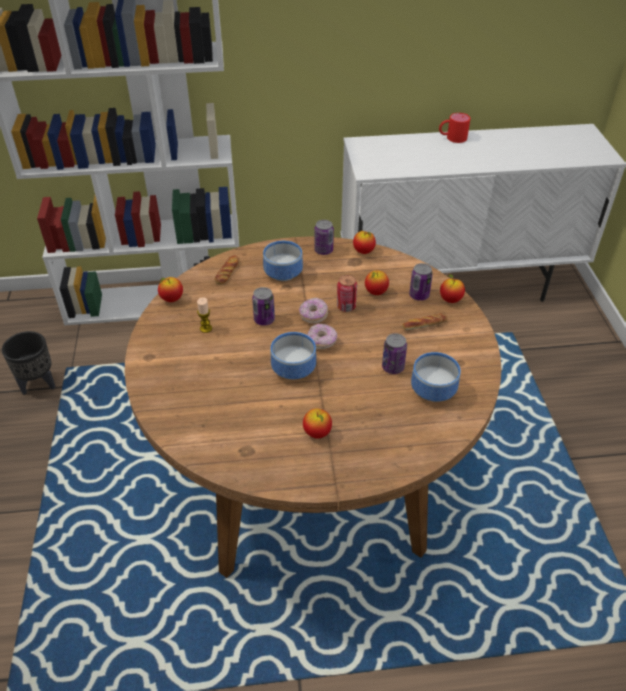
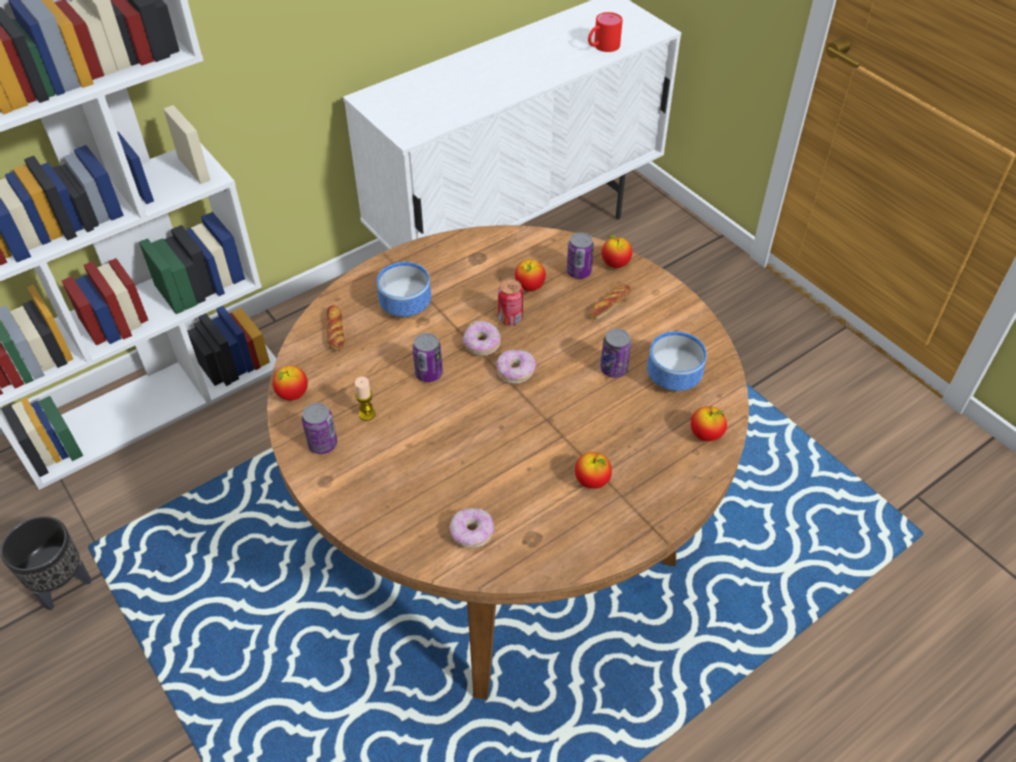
camera: 30 degrees left, 5 degrees up
(210, 429) = (472, 533): none -> donut
(291, 369) = (507, 419): bowl -> none
(323, 250) = (430, 257): can -> can (323, 444)
(363, 251) = (478, 241): apple -> apple (706, 435)
(452, 138) = (474, 57): red mug -> red mug (602, 47)

